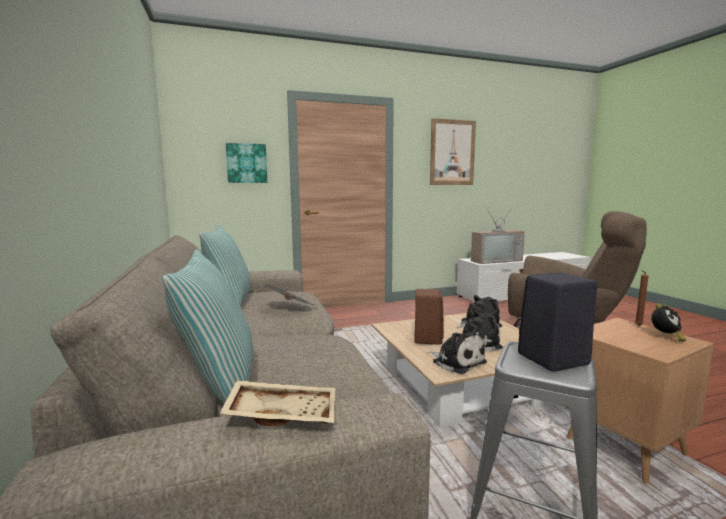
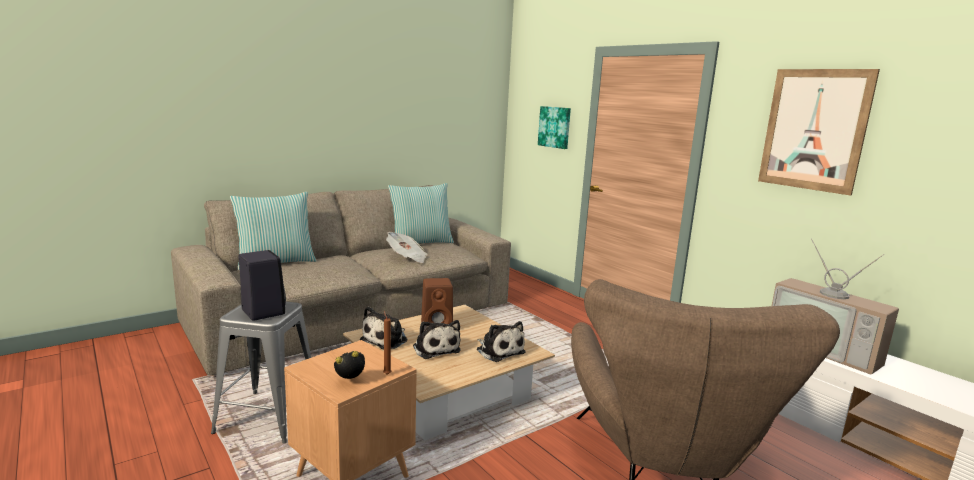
camera: 70 degrees right, 5 degrees up
(283, 413) = (211, 263): beige tray -> none
(665, 337) = (351, 381): alarm clock -> alarm clock turned 120 degrees clockwise

